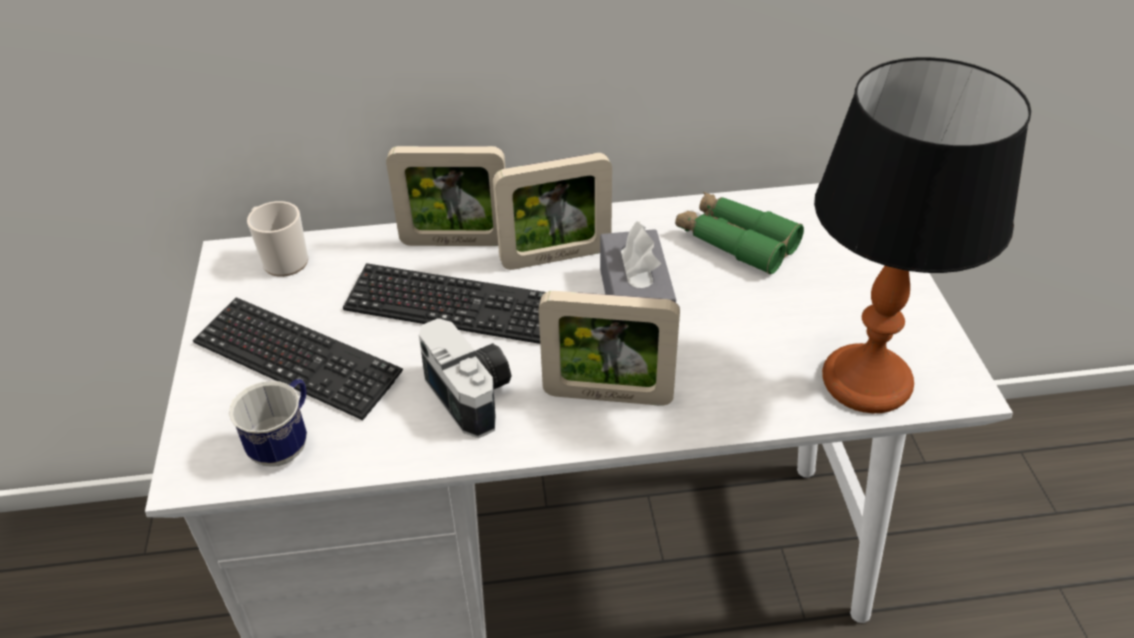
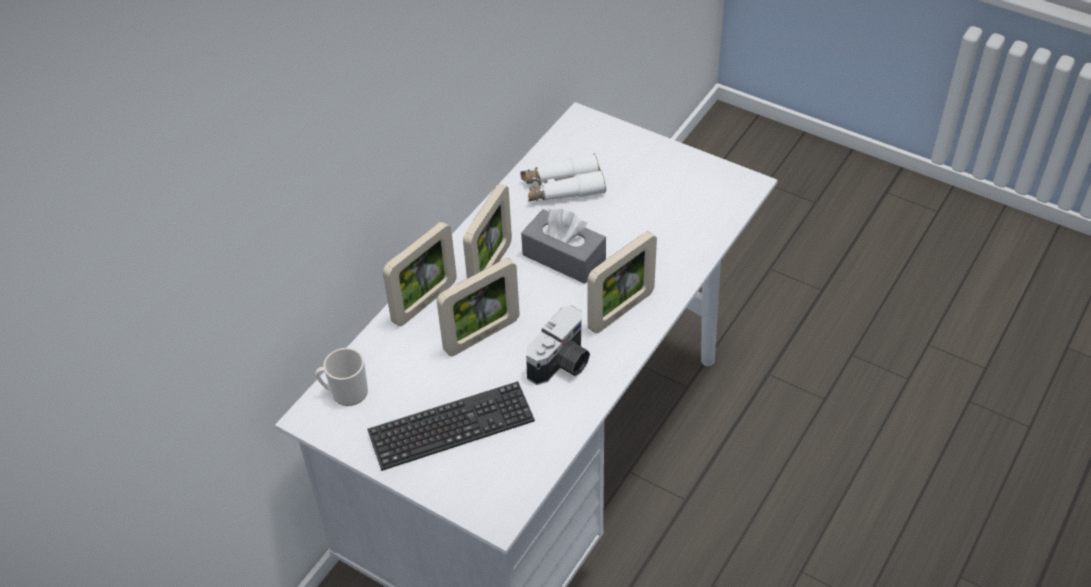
camera: 50 degrees left, 5 degrees up
(286, 444) = (517, 464): mug -> none
(451, 307) = (482, 336): keyboard -> picture frame
(474, 393) = (562, 363): camera -> camera turned 120 degrees clockwise
(735, 241) = (562, 188): green binoculars -> white binoculars
(866, 380) = (710, 211): table lamp -> none

